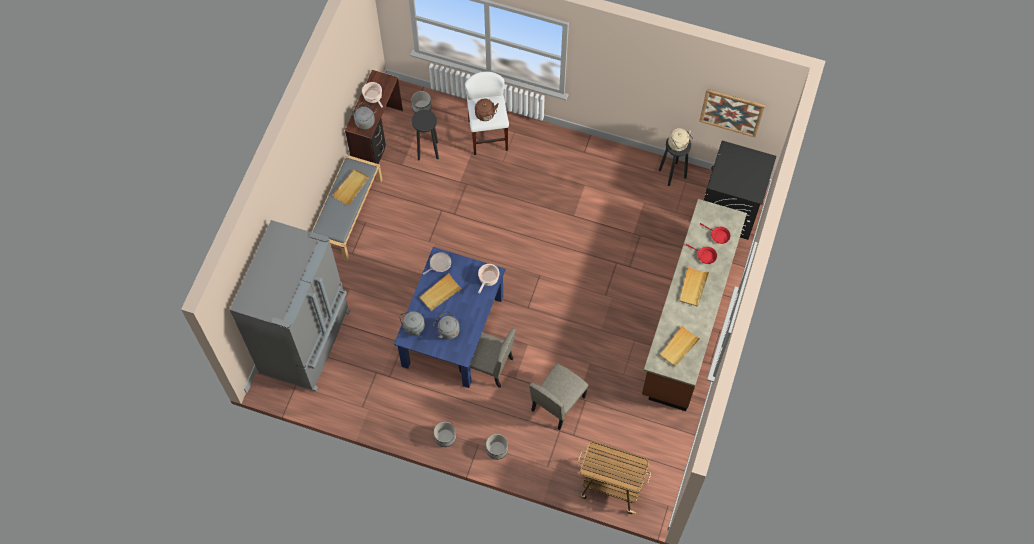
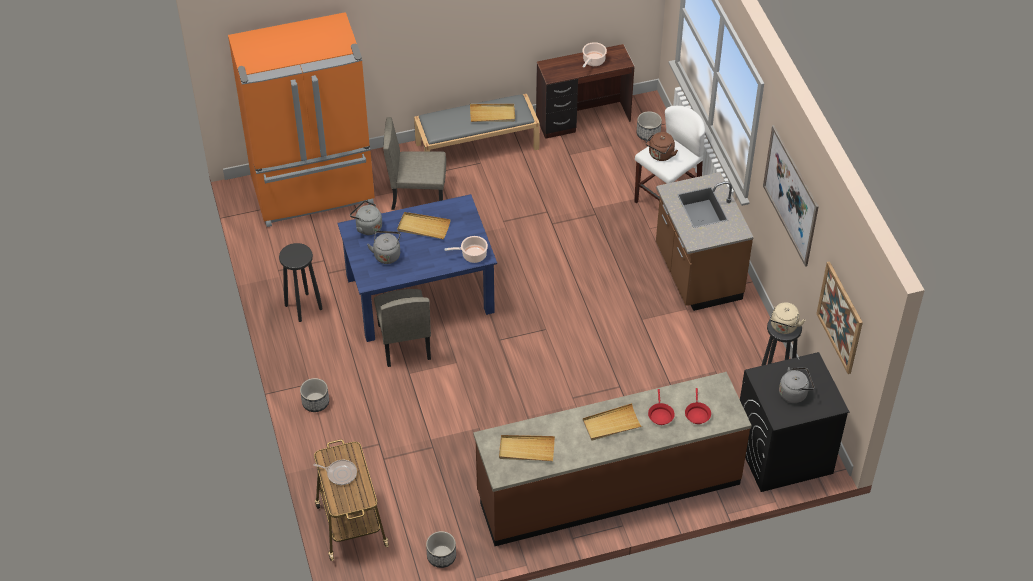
camera: 55 degrees right, 15 degrees down
(307, 342) = (314, 192): grey fridge -> orange fridge
(365, 121) = (561, 69): grey kettle -> grey kettle (794, 393)
(427, 151) = (603, 165): black stool -> black stool (303, 307)
(439, 264) = (455, 209): frying pan -> frying pan (340, 473)
(445, 437) = (296, 353): planter -> planter (441, 556)
(557, 403) = (409, 425): beige chair -> beige chair (418, 194)
(561, 160) = (696, 274): none -> brown counter
(635, 71) = (790, 195): none -> picture

